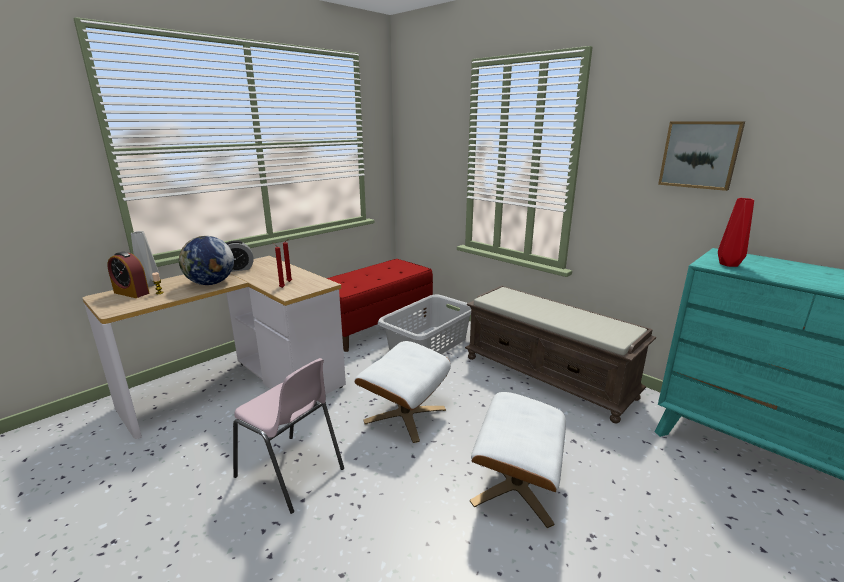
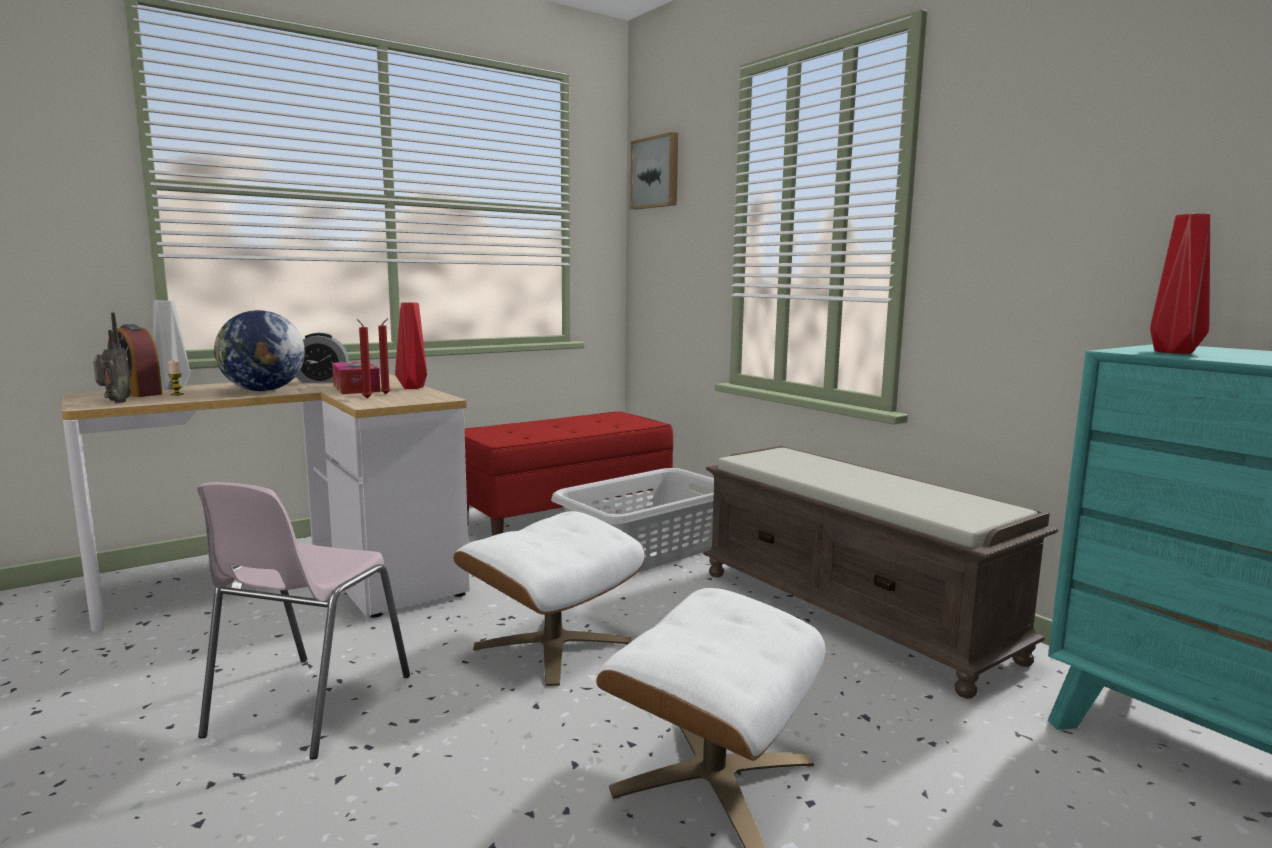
camera: 10 degrees right, 10 degrees down
(127, 306) = (114, 402): none -> radio
(266, 276) = (356, 388): none -> tissue box
(290, 473) = (307, 706): pink chair -> pink chair turned 60 degrees clockwise
(299, 273) = (412, 388): none -> red vase
(700, 154) = (1123, 167): picture -> picture (656, 172)

